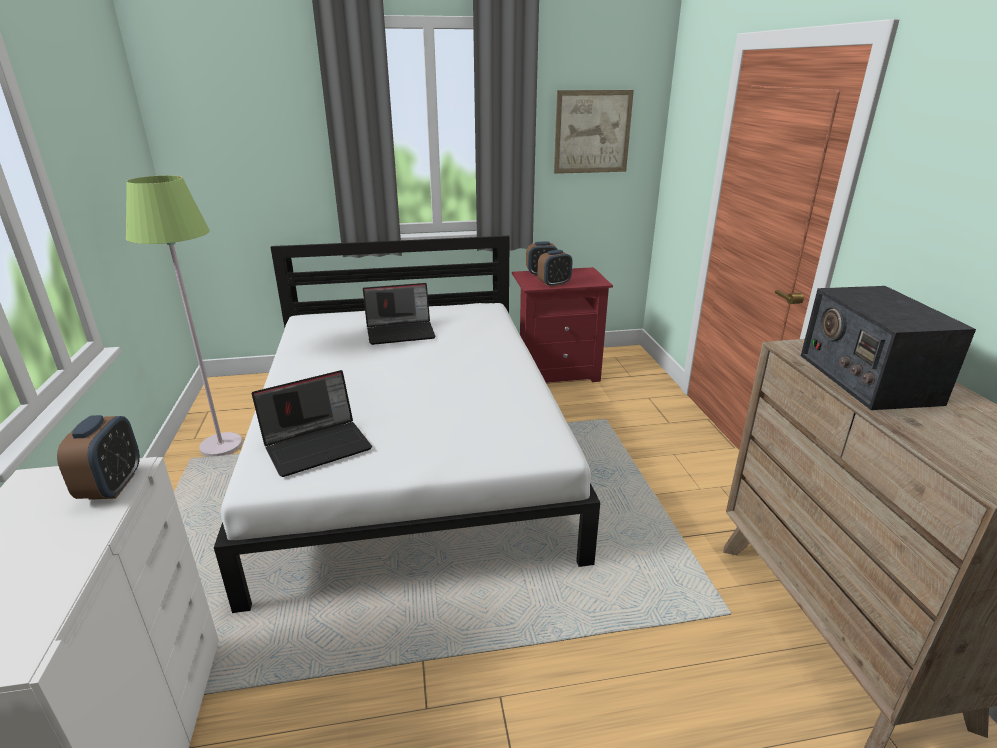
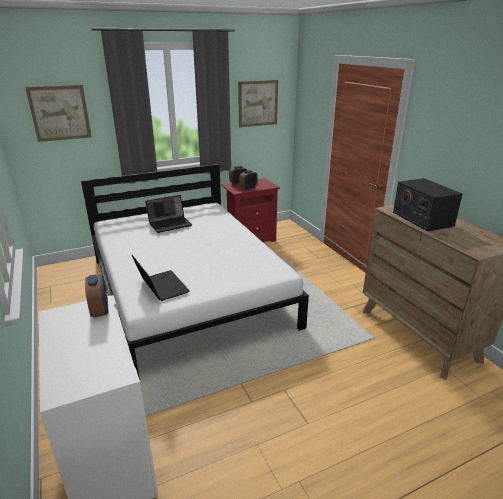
camera: 15 degrees left, 0 degrees up
(221, 445) = (71, 303): green floor lamp -> none
(246, 132) = (60, 113): none -> picture
(318, 445) = (161, 287): laptop -> laptop turned 75 degrees counterclockwise

